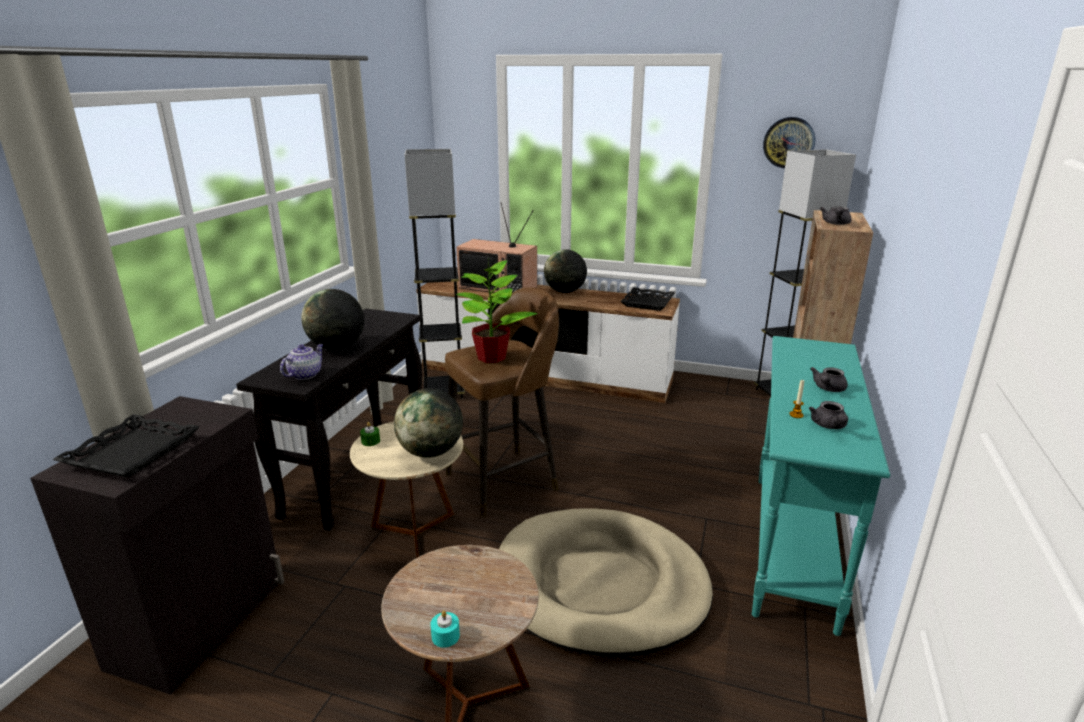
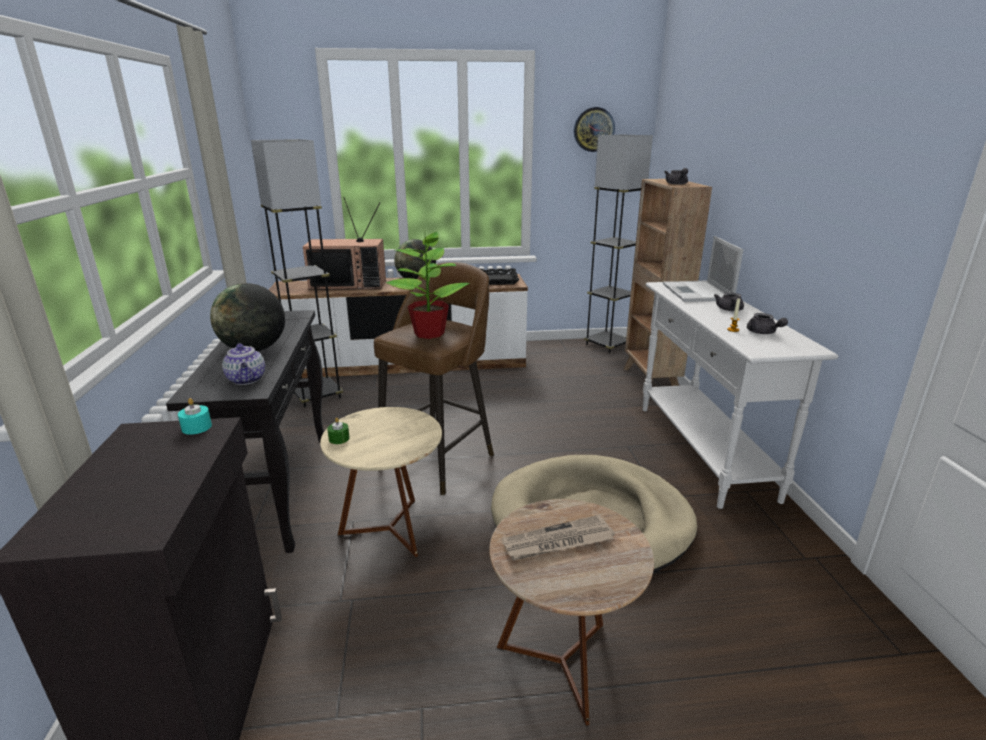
camera: 25 degrees left, 0 degrees up
(132, 452) = (126, 495): black tray -> none
(305, 374) = (247, 380): teapot -> teapot turned 150 degrees clockwise
(431, 452) = (413, 434): globe -> none
(445, 636) = (595, 588): turquoise candle -> turquoise candle (196, 427)
(455, 586) = (558, 542): none -> newspaper
(792, 547) = (703, 450): turquoise console table -> white console table
(818, 359) = (697, 292): none -> laptop

